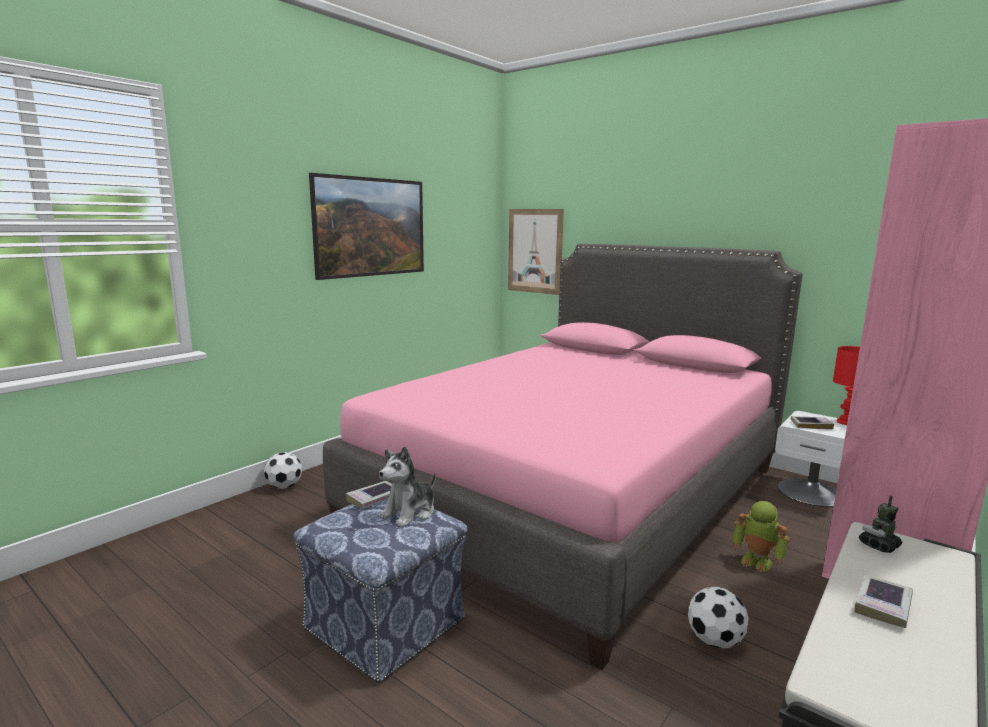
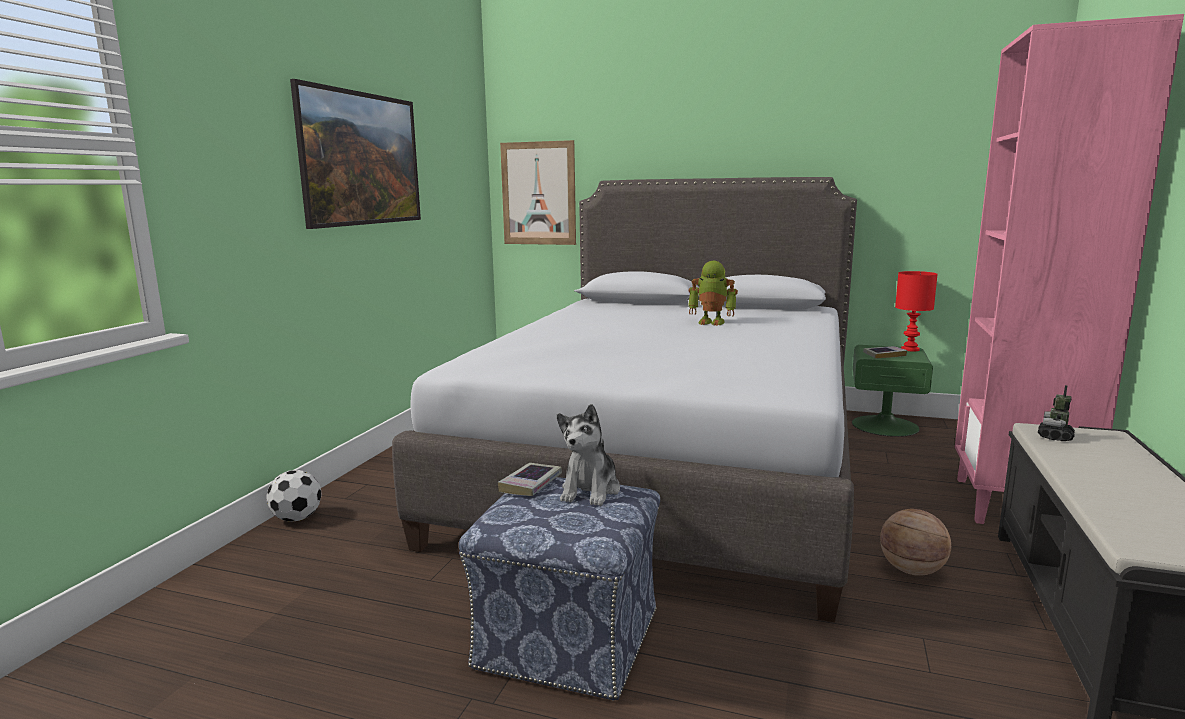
camera: 20 degrees left, 0 degrees up
(574, 495) = (667, 465): pink bed -> grey bed
(715, 641) = (911, 570): football -> basketball
(757, 561) = (889, 494): toy robot -> toy robot (712, 322)
(811, 492) = (885, 425): white nightstand -> green nightstand
(883, 605) = (1110, 480): book -> none

